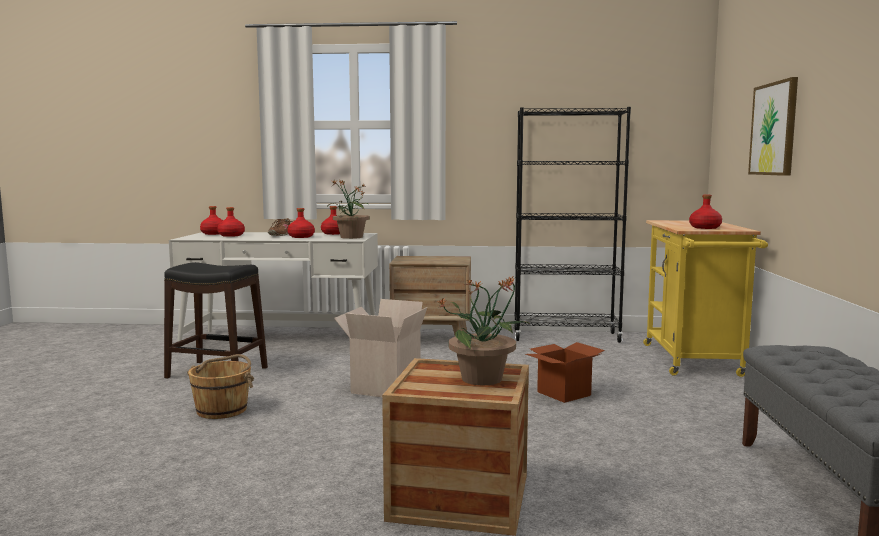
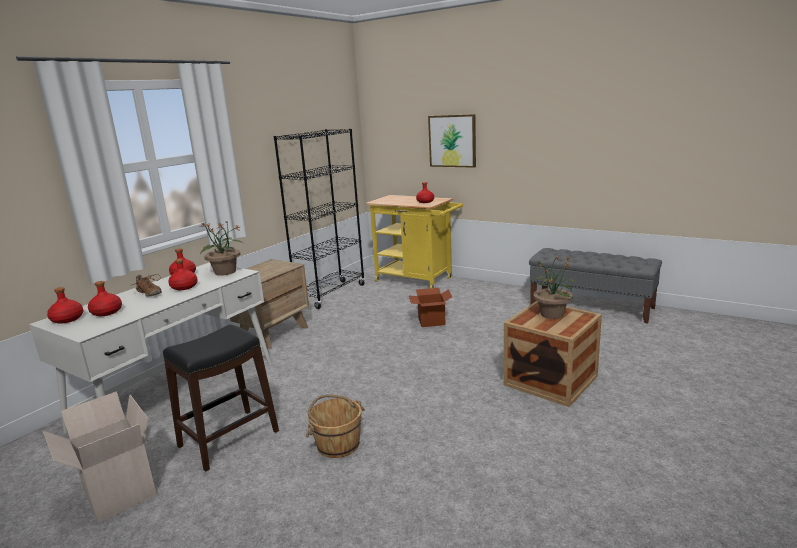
camera: 60 degrees left, 10 degrees up
(384, 386) = (358, 369): cardboard box -> cardboard box (116, 492)

